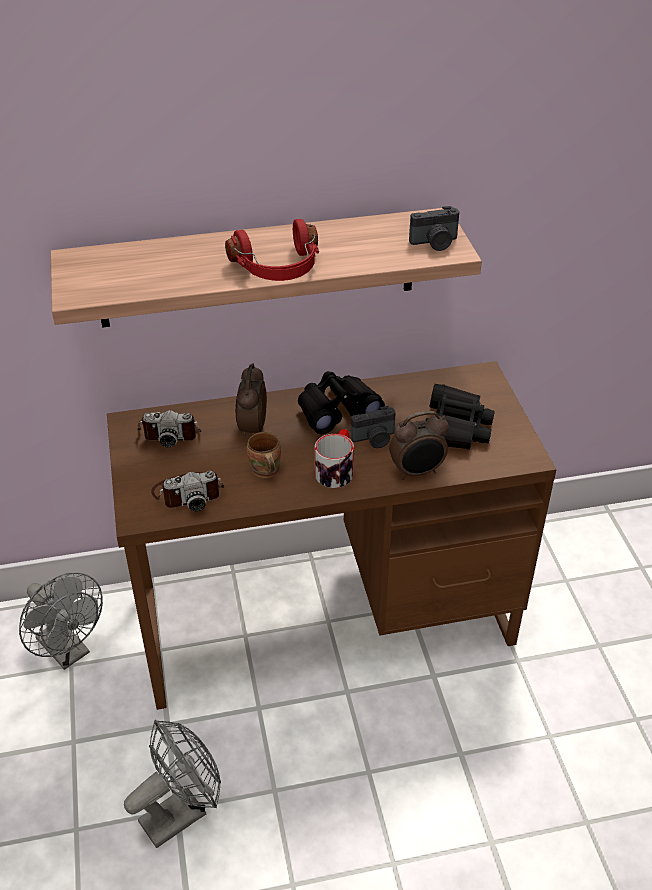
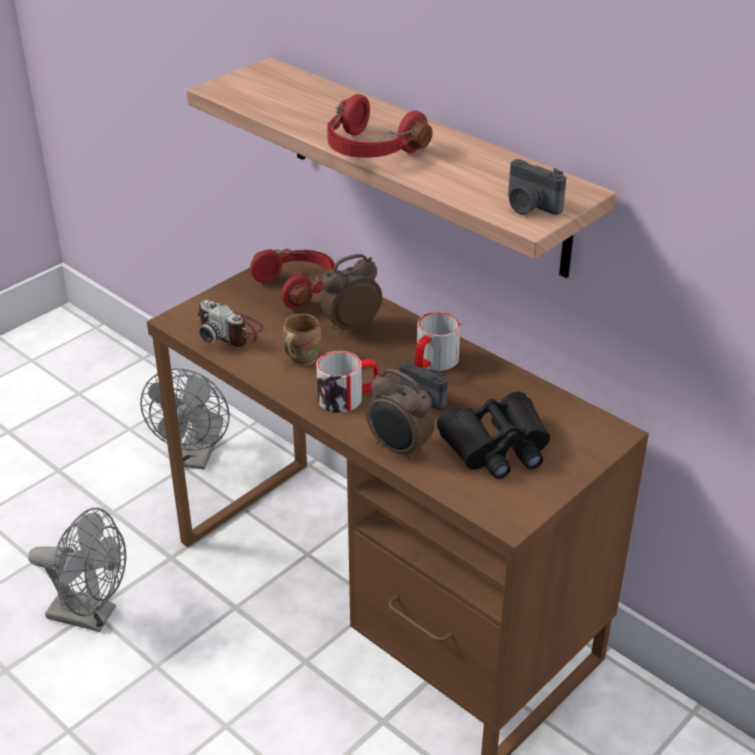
camera: 55 degrees right, 5 degrees down
(170, 431) = (298, 287): camera -> red headphones
(337, 410) = (433, 362): black binoculars -> mug

